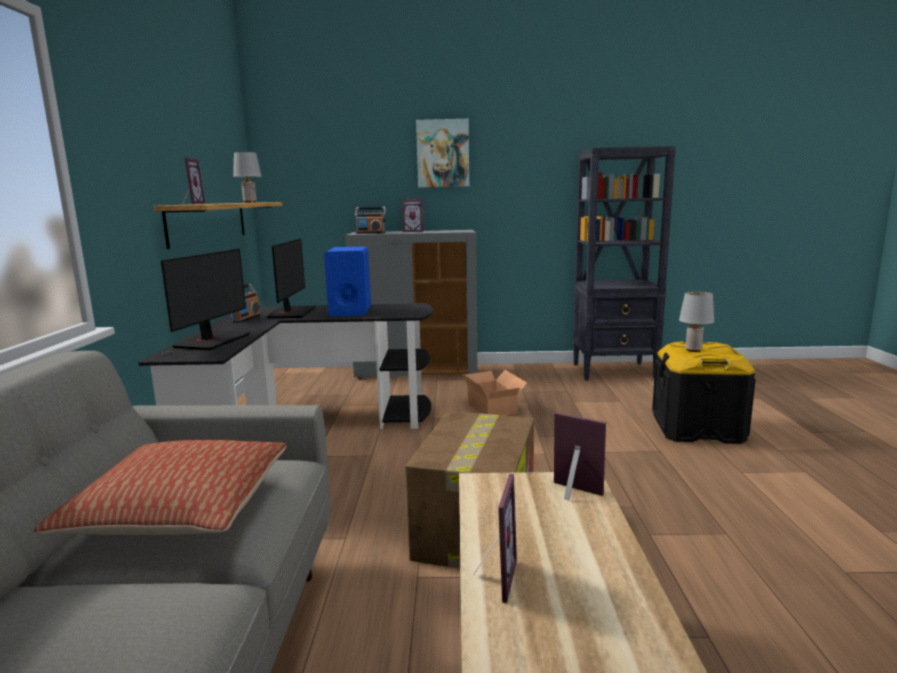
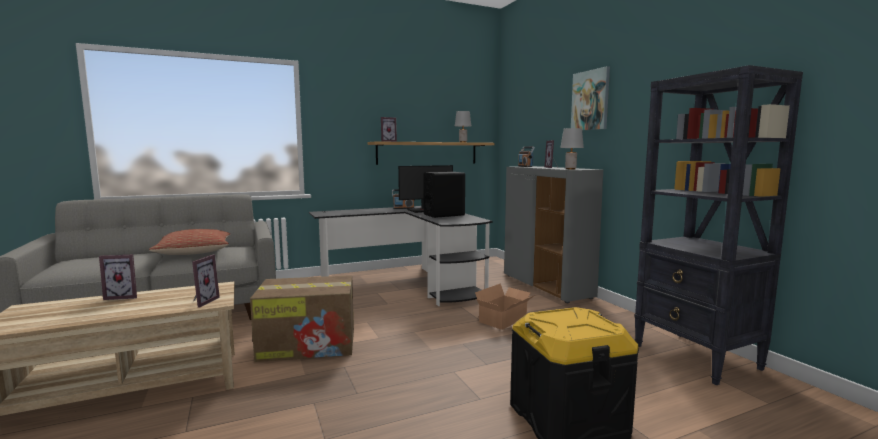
camera: 65 degrees right, 5 degrees down
(211, 341) = (350, 211): monitor -> none
(350, 311) = (444, 215): blue speaker -> black speaker
(693, 350) = (562, 317): grey table lamp -> grey table lamp (571, 169)

